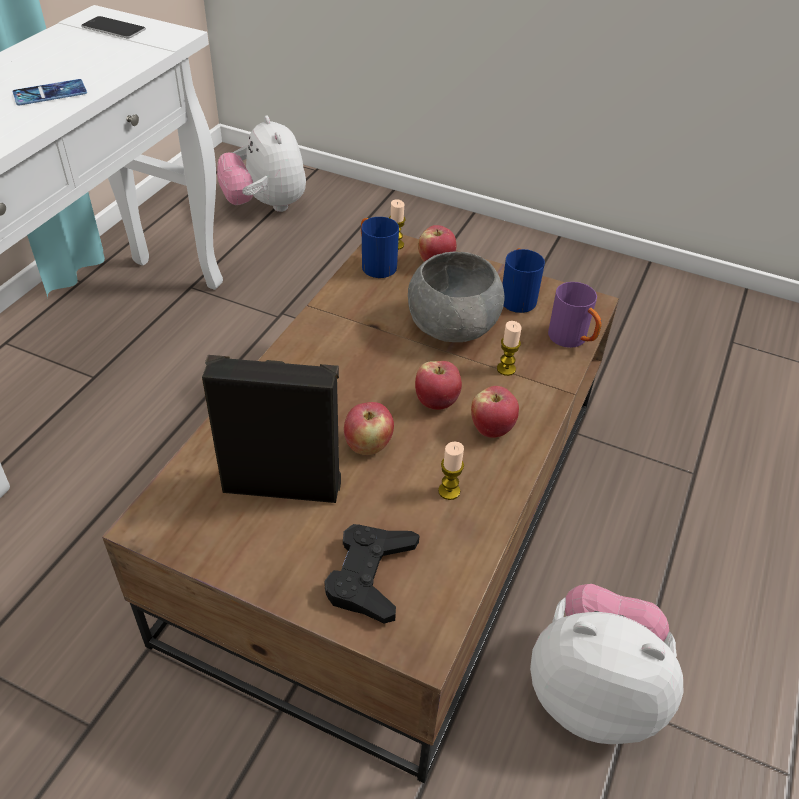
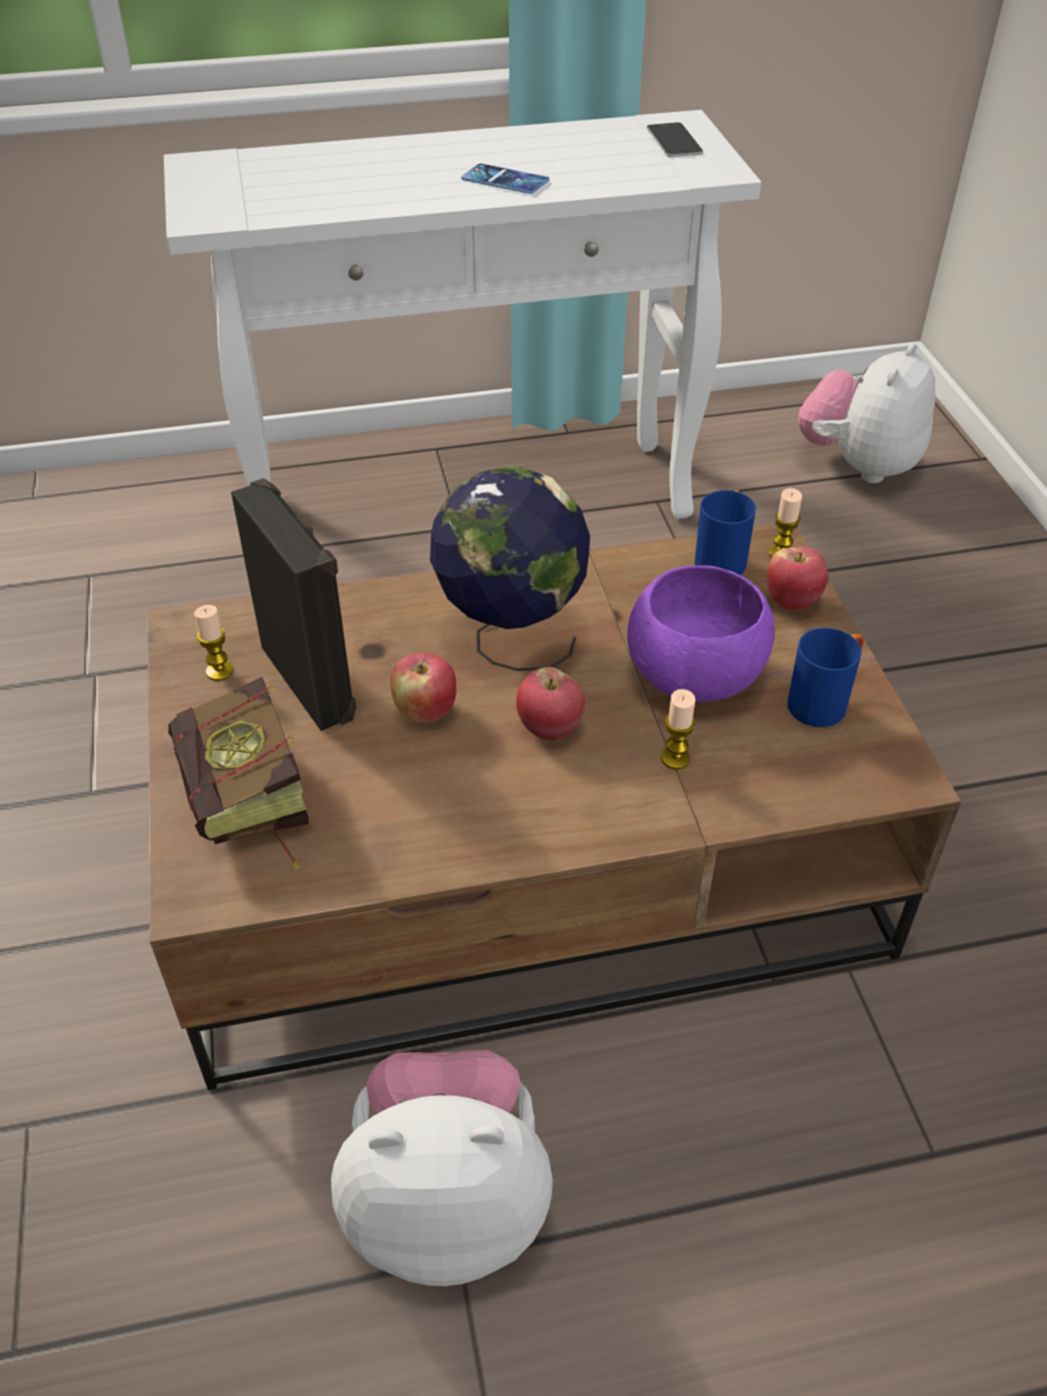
camera: 55 degrees right, 0 degrees up
(347, 377) = (510, 640): none -> globe
(370, 575) = (249, 809): black game controller -> book
(449, 491) = (422, 810): candle -> candle (219, 671)
(451, 327) = (693, 674): grey bowl -> purple bowl
(491, 429) = (557, 796): apple -> none
(572, 340) = (807, 794): purple mug -> none
(593, 692) = (447, 1202): plush toy -> plush toy turned 75 degrees counterclockwise

